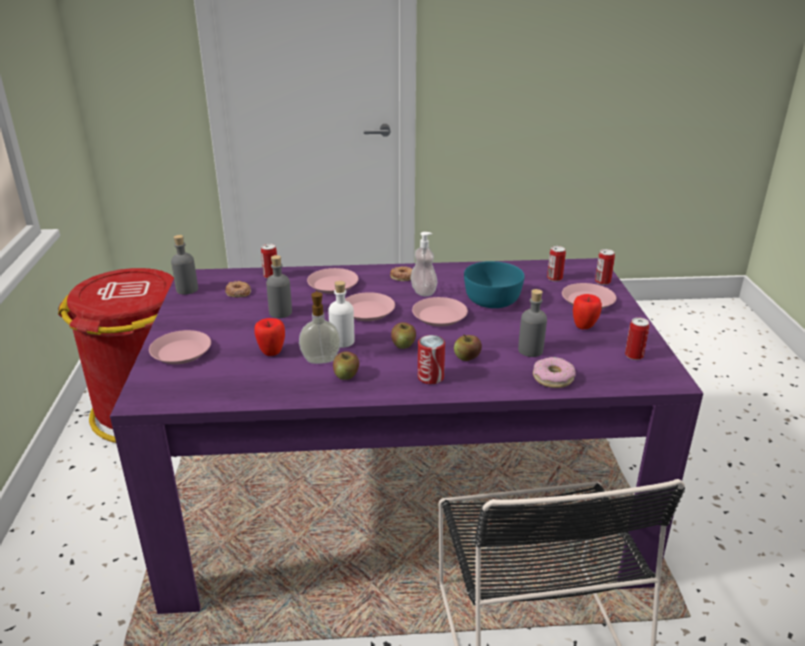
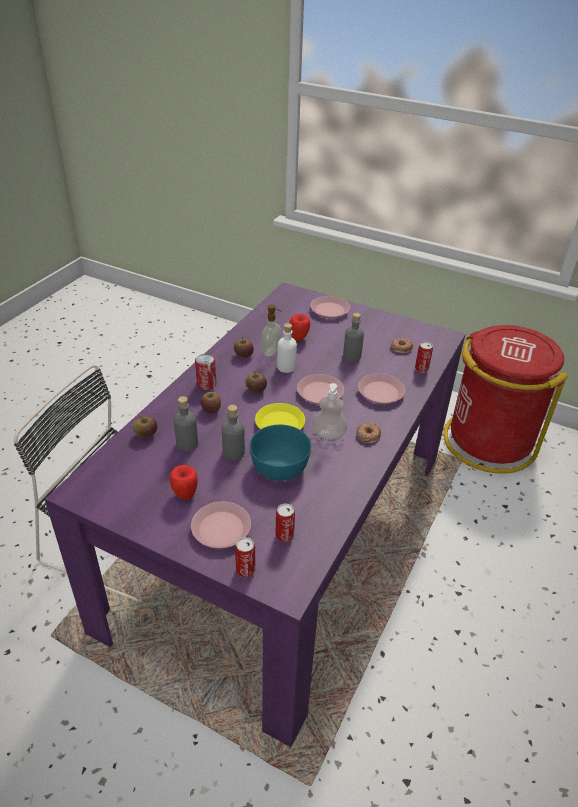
camera: 120 degrees right, 10 degrees up
(187, 289) = (422, 329): grey bottle -> grey bottle (233, 452)
(439, 316) = (279, 423): pink plate -> yellow plate
(552, 378) = (146, 434): donut -> apple
(634, 355) = (120, 495): can -> none

